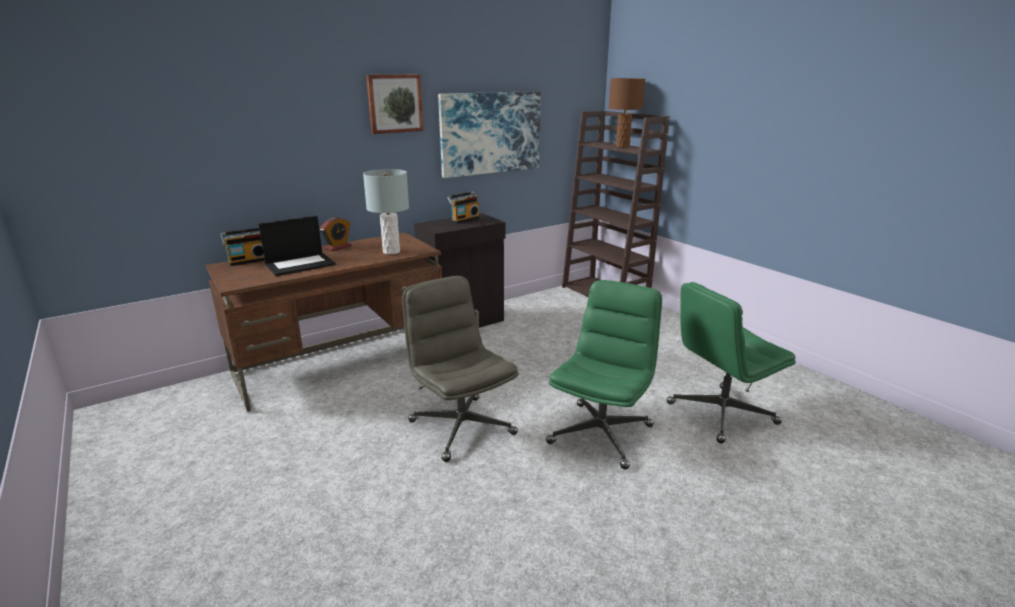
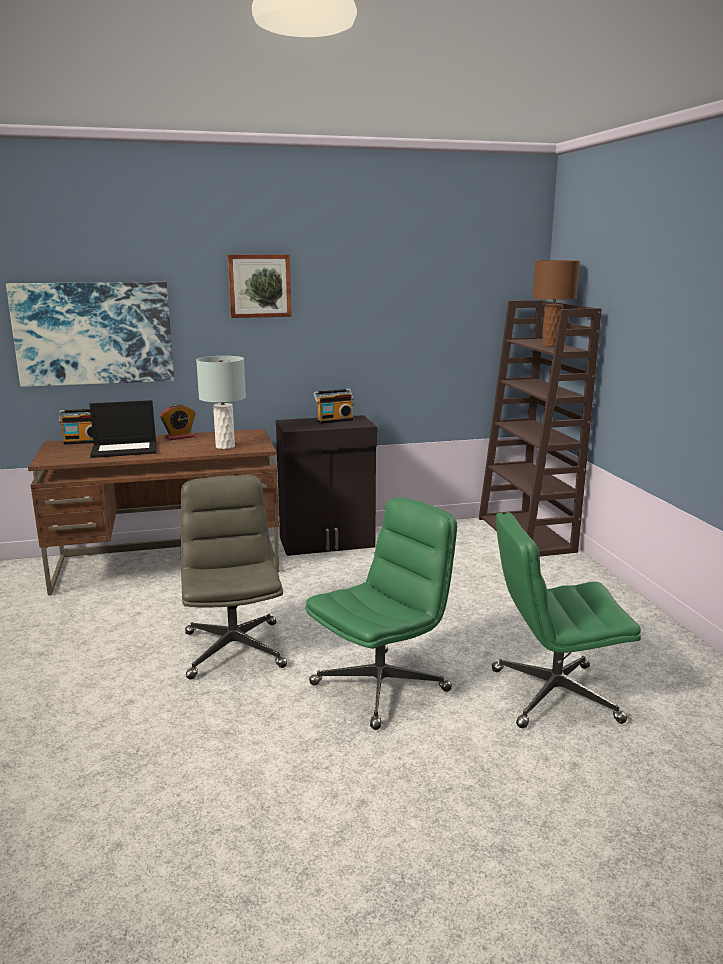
camera: 20 degrees right, 5 degrees down
(490, 133) = (380, 322): picture -> picture (94, 333)

